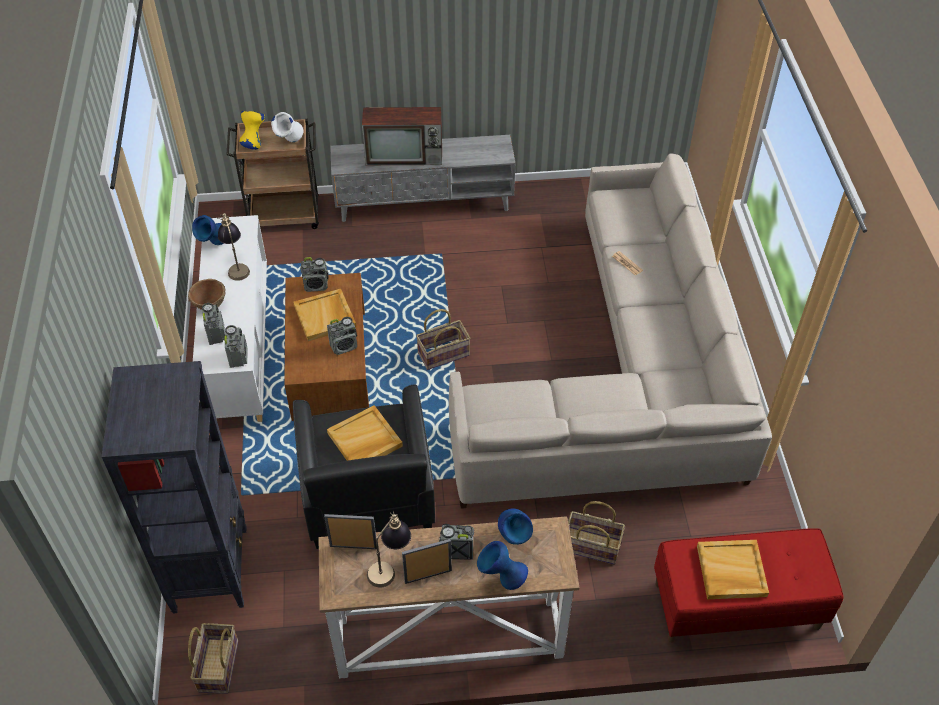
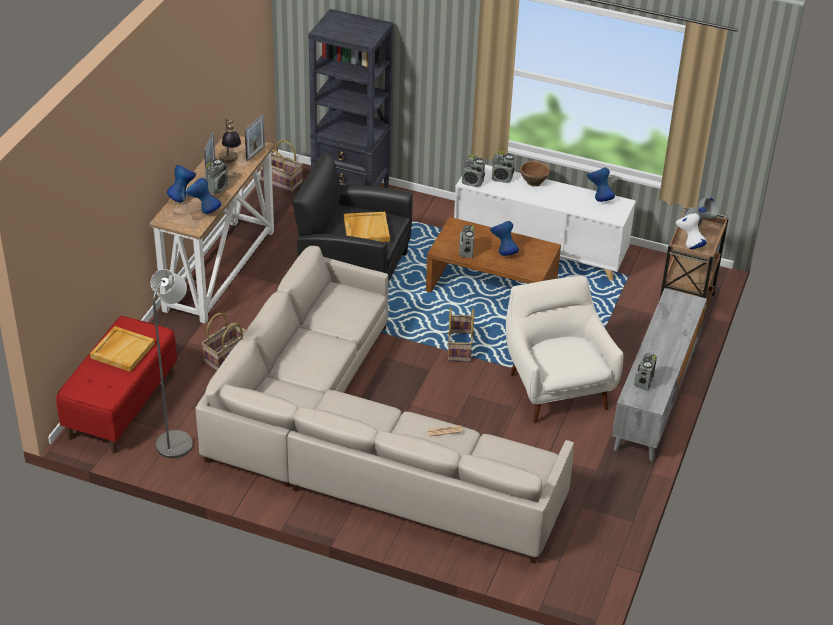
camera: 115 degrees right, 10 degrees down
(236, 266) = (568, 203): table lamp -> none
(254, 143) = (699, 227): yellow vase -> grey vase
(316, 285) = (541, 256): radio -> radio (643, 382)
(325, 317) = (503, 251): beige tray -> blue vase
(405, 155) = (666, 337): television -> none
(454, 267) = (556, 388): none -> white armchair
(740, 524) = (177, 440): none -> grey floor lamp

